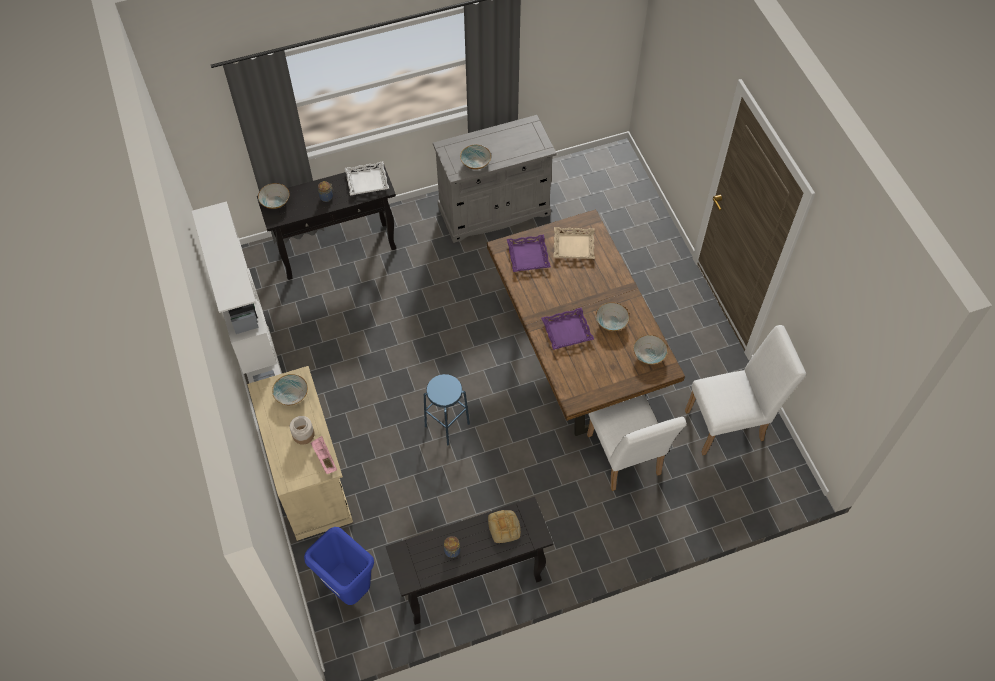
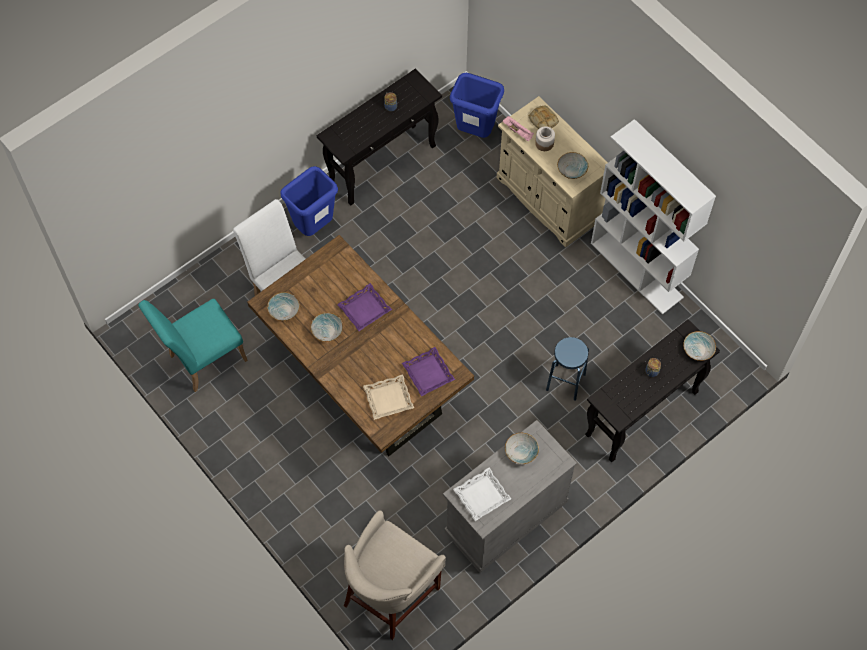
camera: 160 degrees right, 5 degrees up
(367, 181) = (622, 402): white tray -> white tray (481, 495)
(447, 425) = (455, 278): blue stool -> blue stool (565, 382)
(504, 528) = (357, 134): bread -> bread (542, 120)
(574, 531) = (314, 226): none -> blue trash can
(611, 185) = (391, 594): none -> beige stool
(730, 424) = (202, 360): white chair -> turquoise chair

